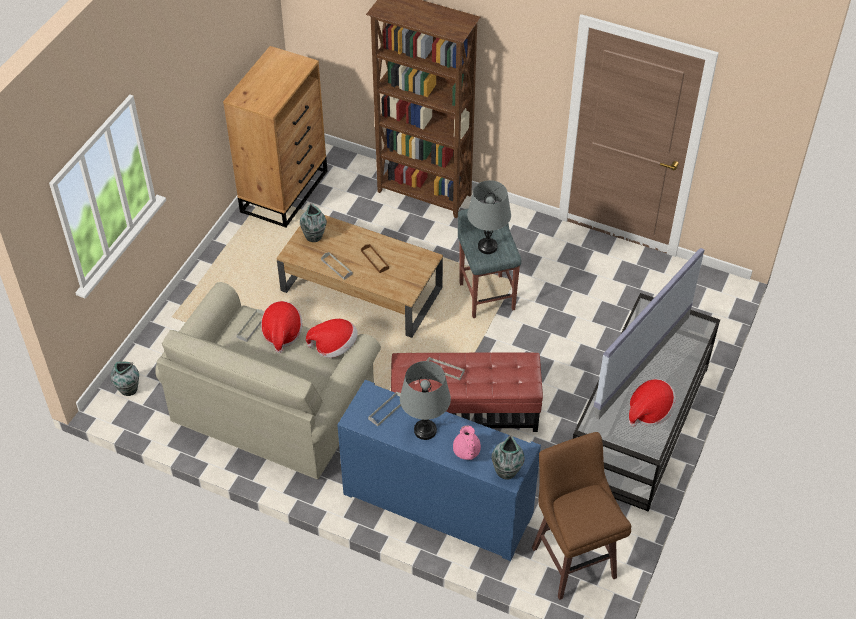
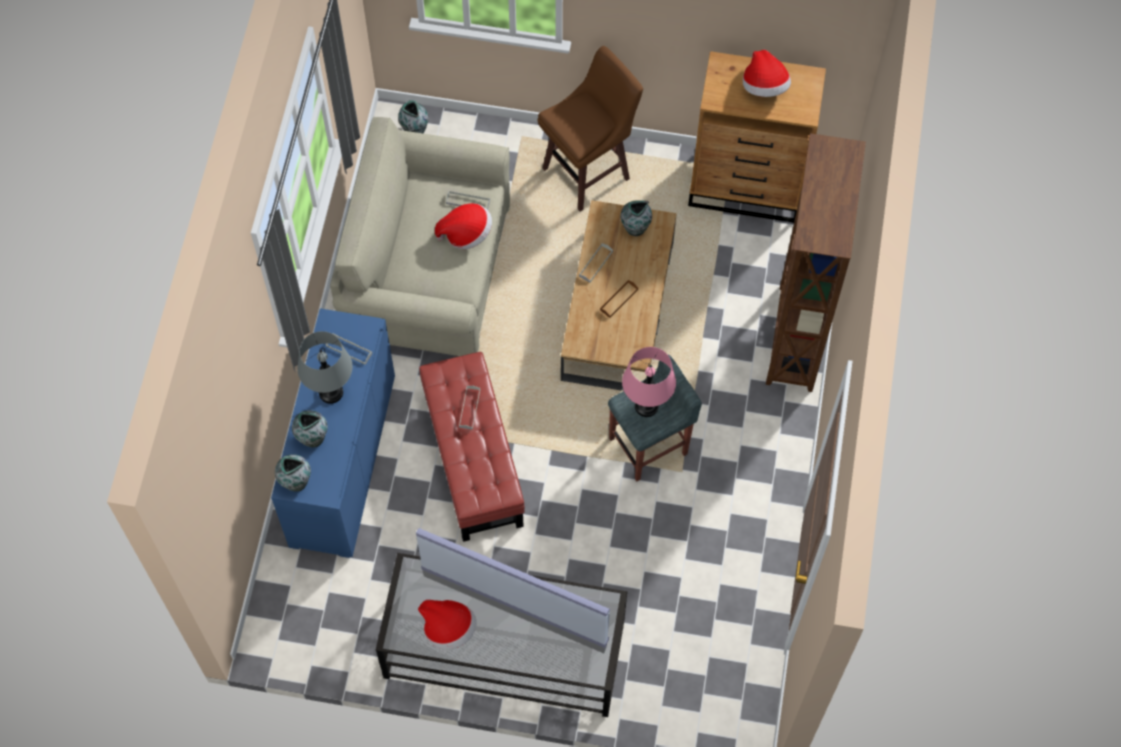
camera: 75 degrees right, 15 degrees up
(334, 346) = (462, 288): hat -> hat (764, 86)
(466, 452) = (312, 438): pink teapot -> vase
(487, 247) = (646, 406): grey table lamp -> pink table lamp
(573, 560) = (303, 610): brown stool -> brown stool (588, 173)

